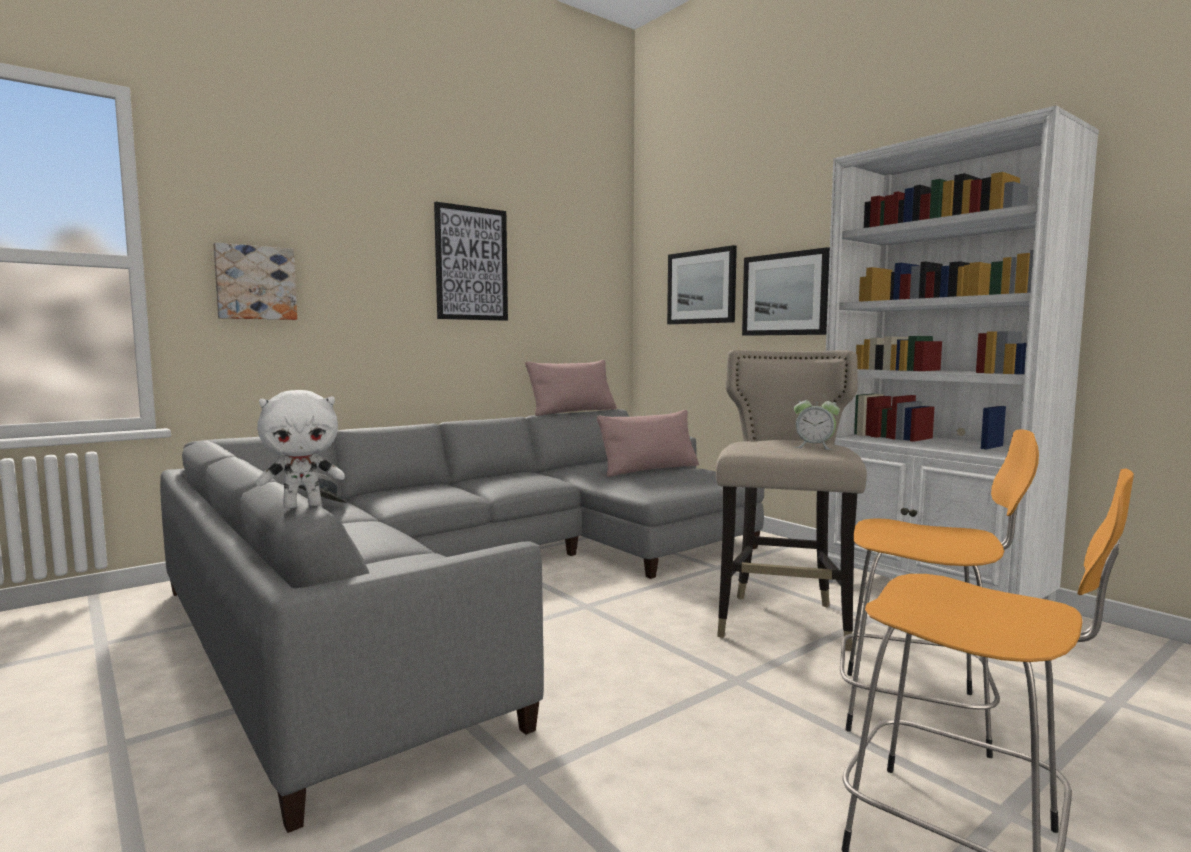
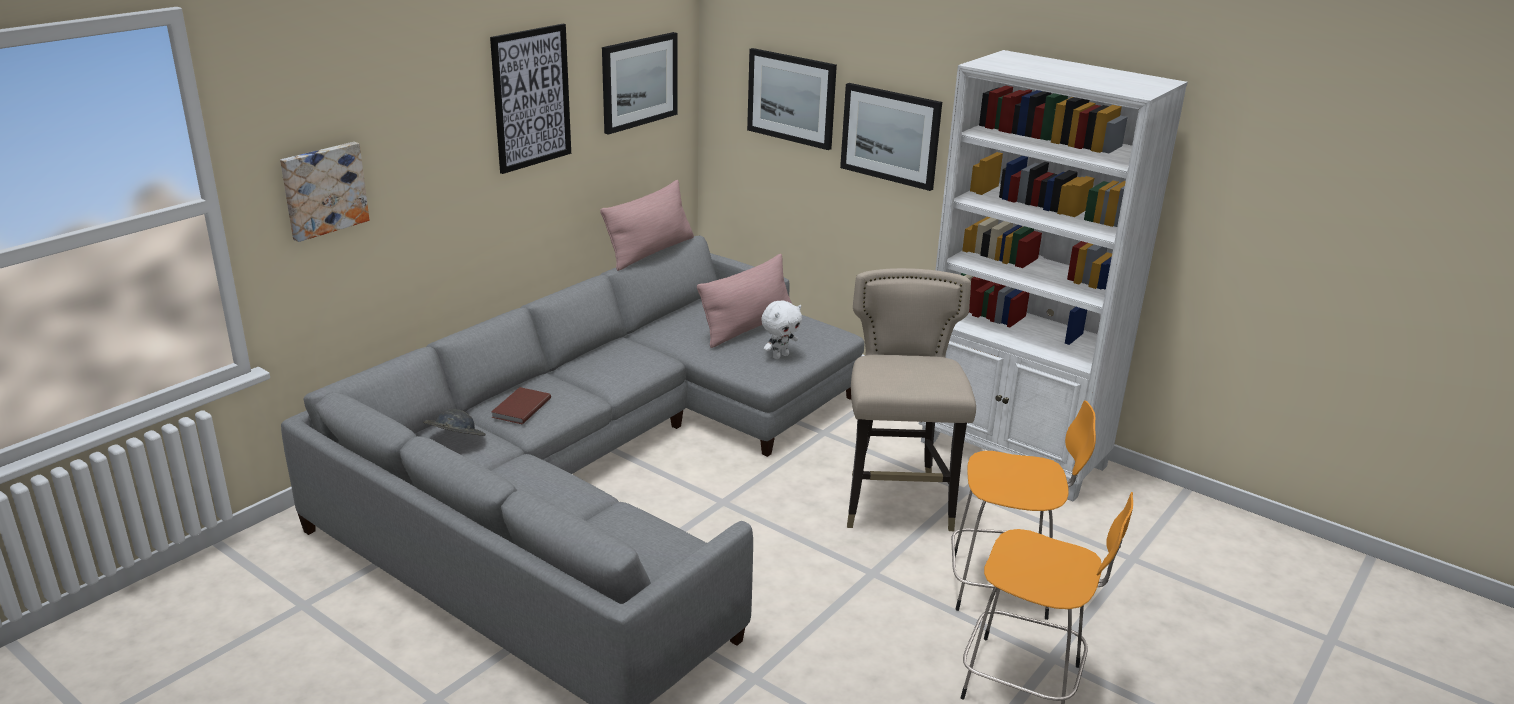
camera: 15 degrees left, 20 degrees up
(303, 505) = (592, 533): white plush toy -> white plush toy (780, 356)
(398, 494) = (520, 408): none -> brown book
(576, 280) = (639, 82): none -> picture
(814, 447) = (934, 377): alarm clock -> none

